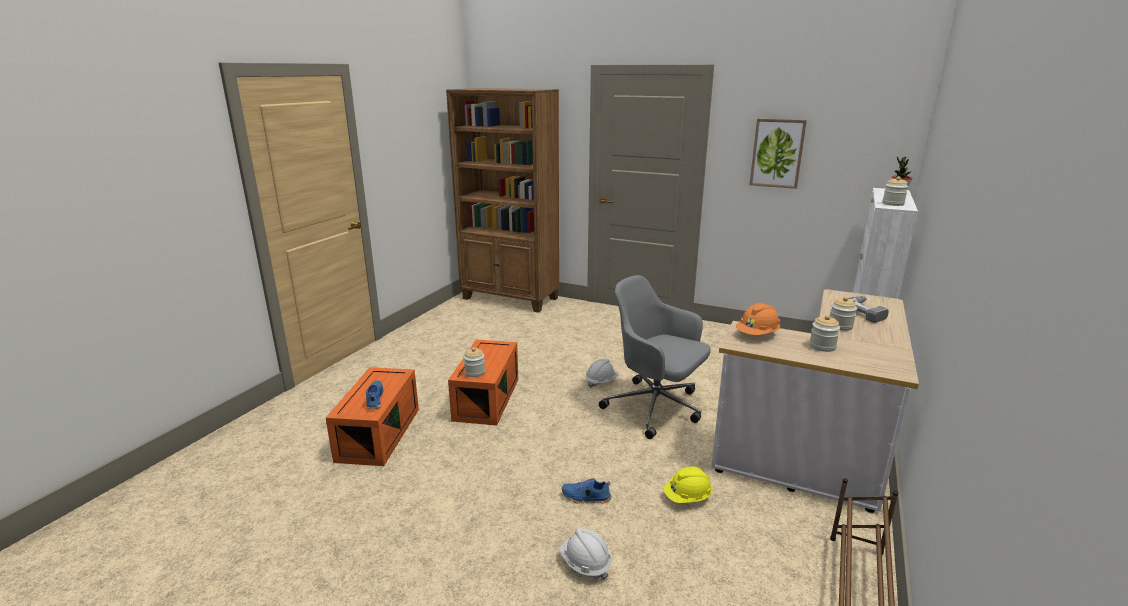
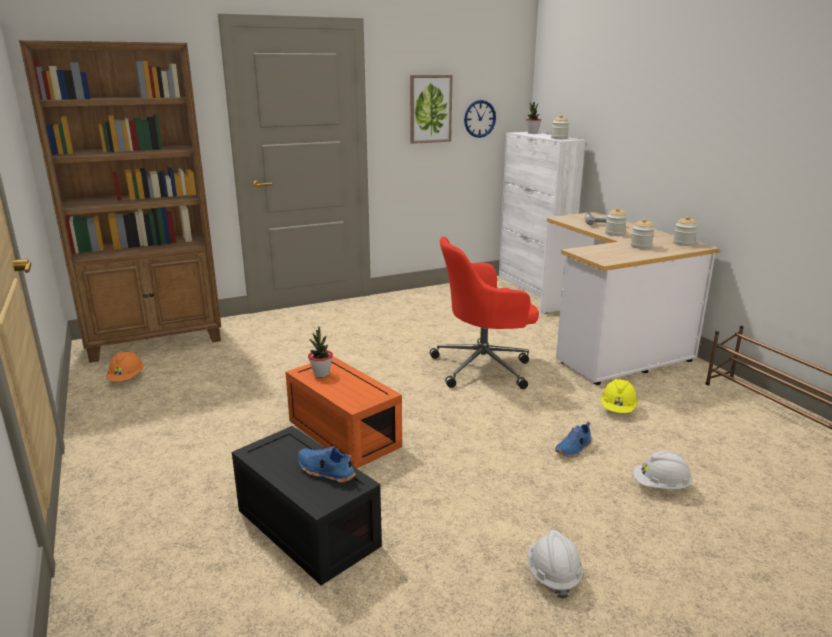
camera: 50 degrees left, 0 degrees up
(378, 433) = (304, 527): orange storage box -> black storage box
(474, 372) = (361, 396): jar -> jar (683, 243)
(488, 349) = (321, 374): none -> potted plant
(601, 382) = (408, 369): white hard hat -> white hard hat (553, 575)
(656, 408) = (484, 367): grey office chair -> red office chair
(757, 334) = (598, 252): orange hard hat -> orange hard hat (126, 378)
(840, 168) = (479, 118): none -> wall clock

